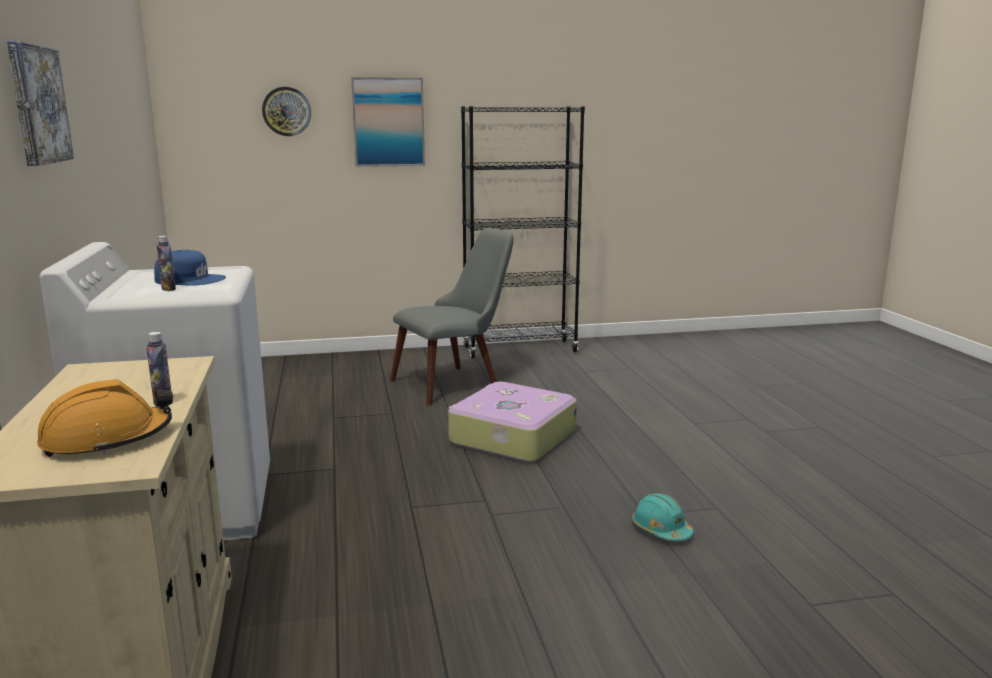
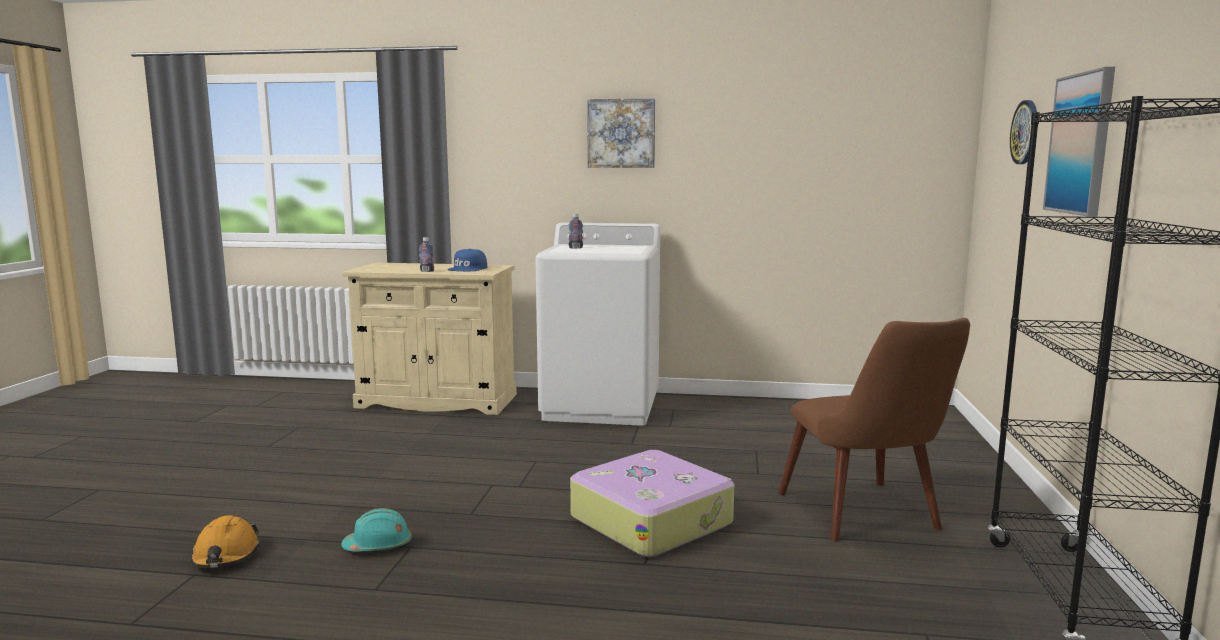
camera: 110 degrees right, 5 degrees down
(107, 439) = (392, 268): orange hard hat -> orange hard hat (226, 556)
(190, 279) = (602, 249): blue cap -> blue cap (468, 269)
(456, 382) = (869, 518): grey chair -> brown chair

